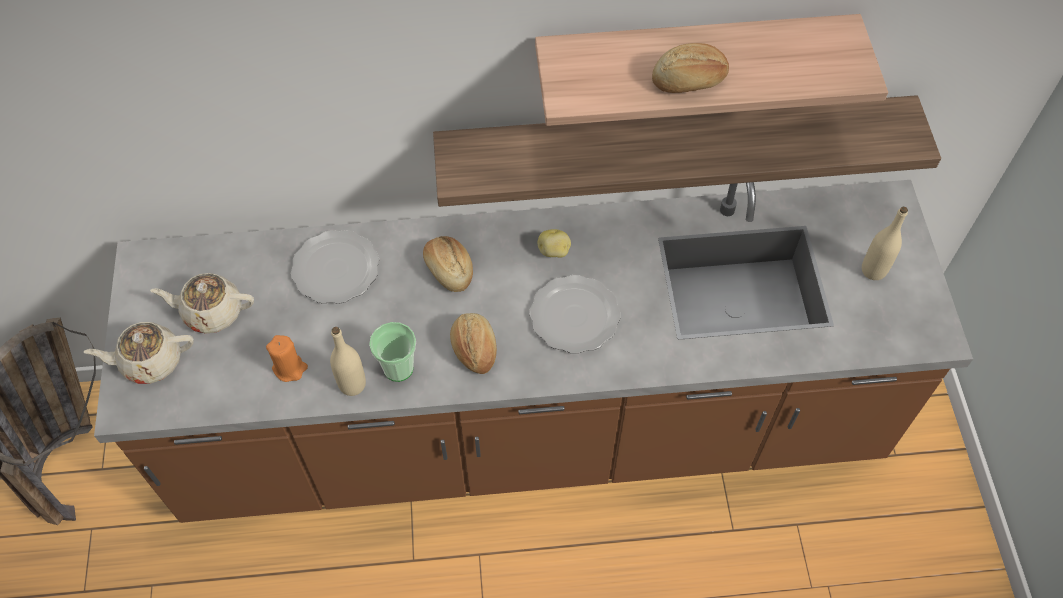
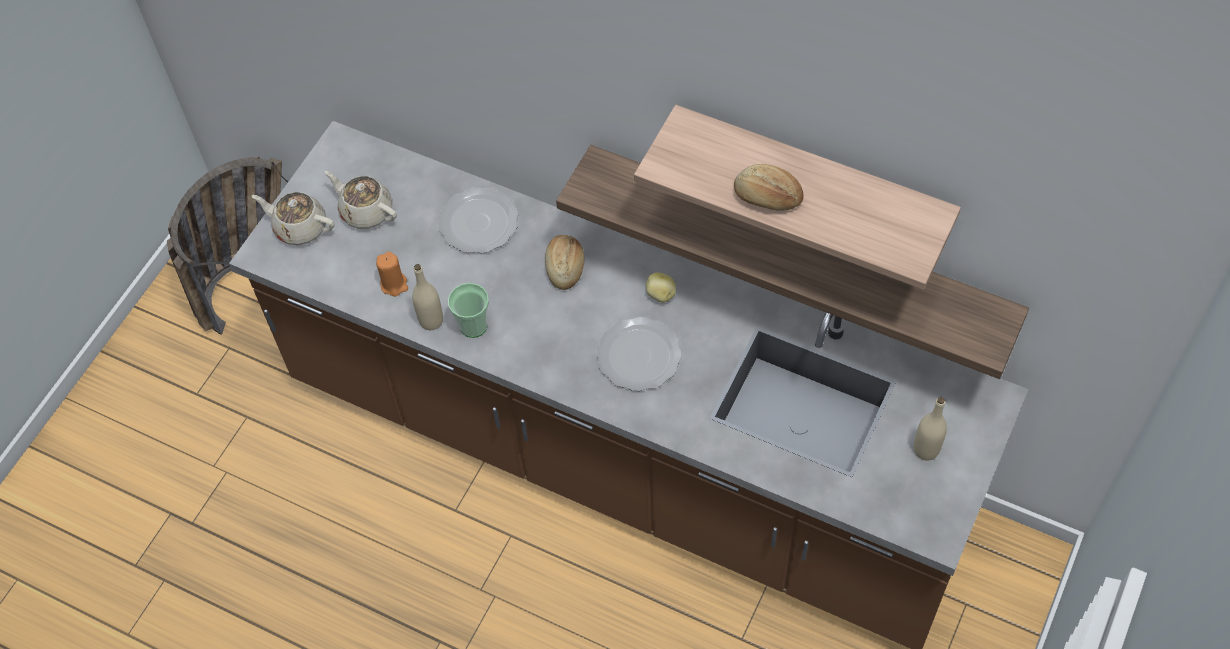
camera: 35 degrees right, 0 degrees up
(473, 348) = (541, 341): bread -> none

